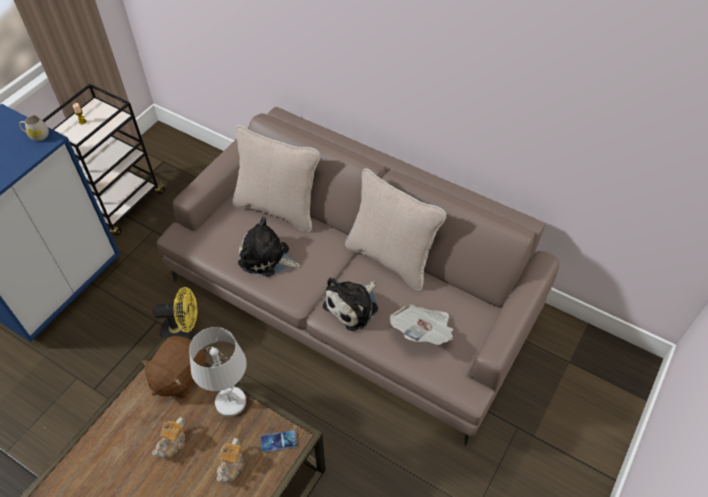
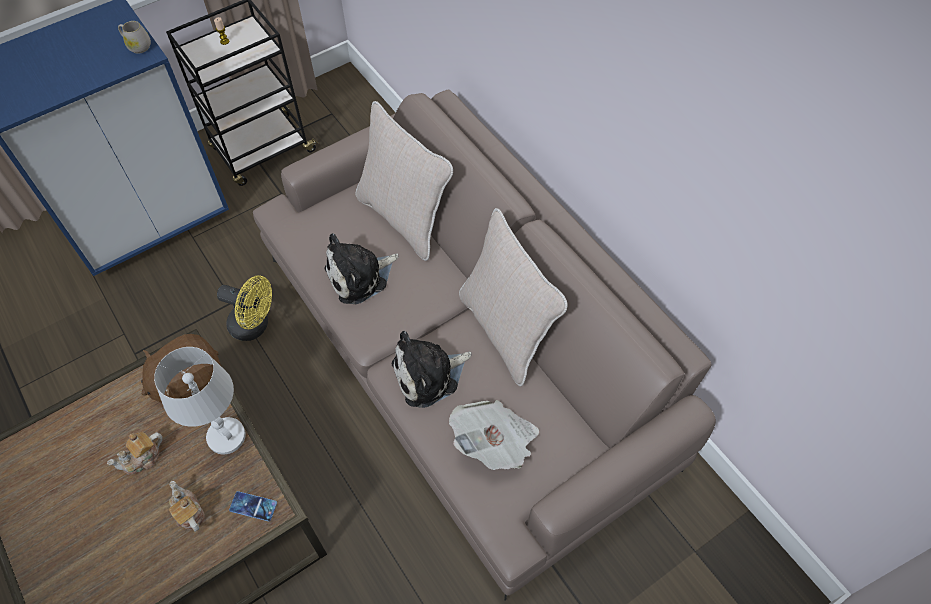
camera: 25 degrees right, 5 degrees up
(231, 466) = (188, 513): teapot -> teapot turned 105 degrees clockwise
(267, 258) = (360, 276): plush toy -> plush toy turned 75 degrees counterclockwise

